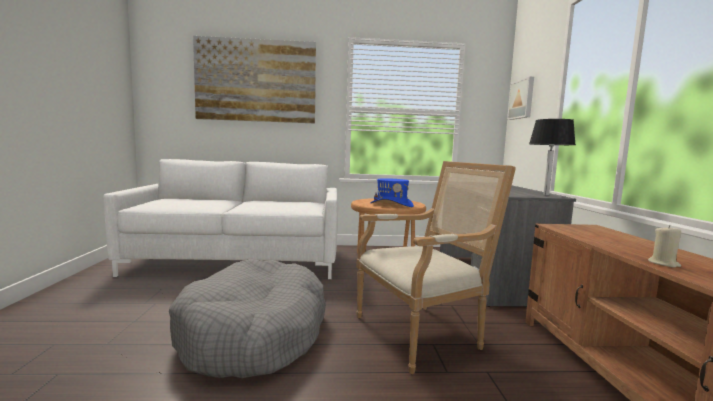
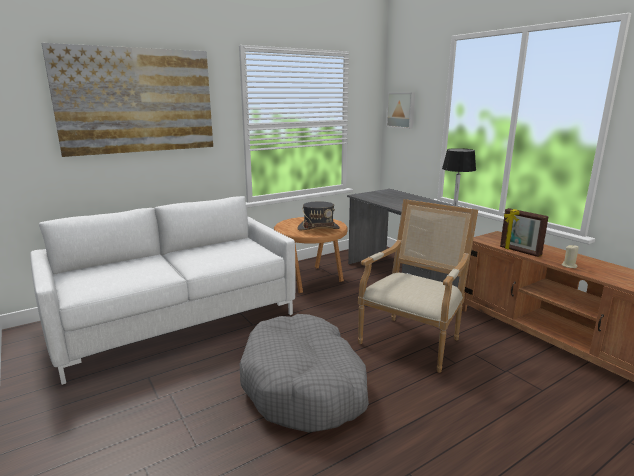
camera: 30 degrees left, 10 degrees up
(391, 205) = (318, 228): blue hat -> grey hat
(595, 241) = (519, 251): none -> picture frame

